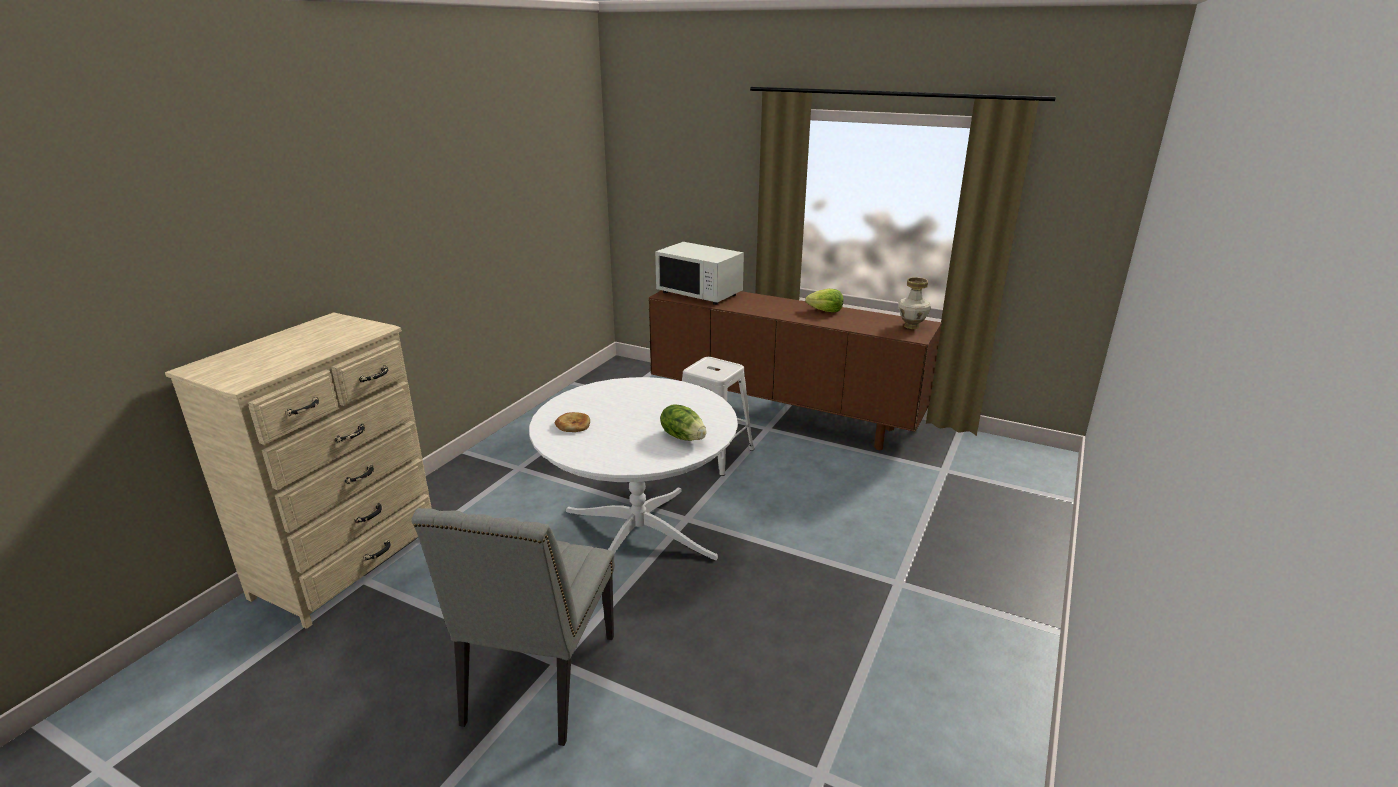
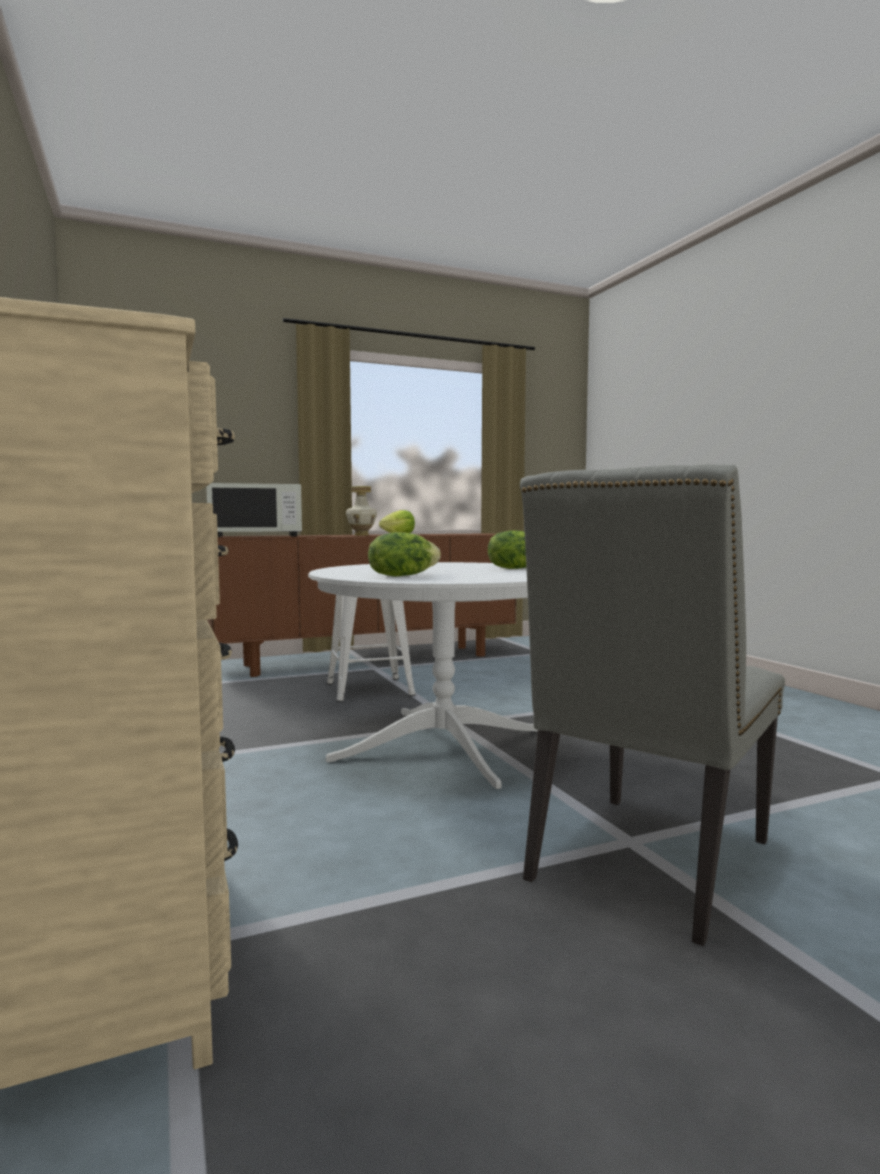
camera: 50 degrees left, 20 degrees down
(540, 677) = (650, 858): grey chair -> grey chair turned 75 degrees clockwise
(573, 425) = (402, 576): bread -> lettuce
(911, 326) = (479, 533): vase -> vase (361, 535)

